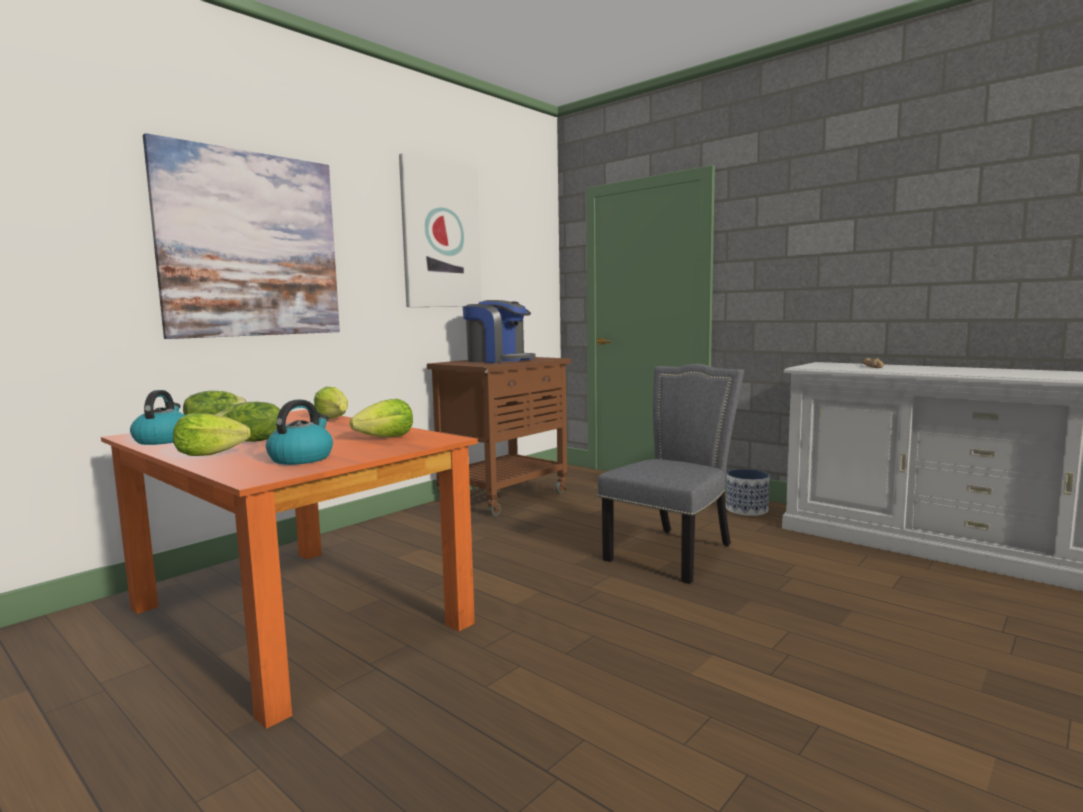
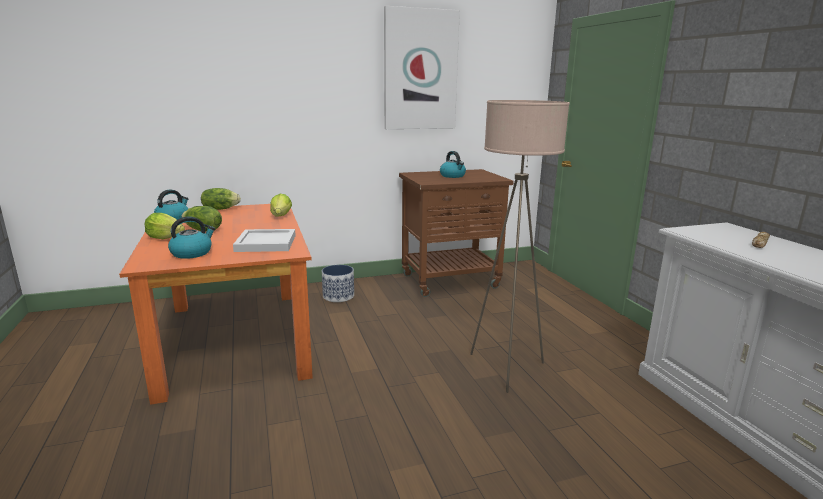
camera: 30 degrees right, 10 degrees up
(251, 245) = (262, 86): picture -> none
(386, 438) = (266, 243): lettuce -> white tray
(498, 360) = (453, 176): coffee machine -> kettle
(671, 554) = (506, 368): grey chair -> beige floor lamp
(746, 510) = (630, 346): planter -> planter (338, 296)

